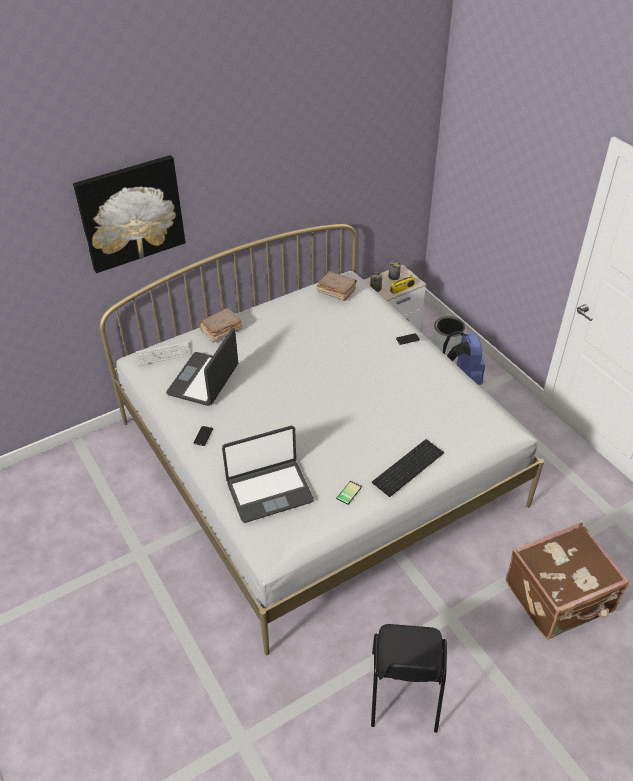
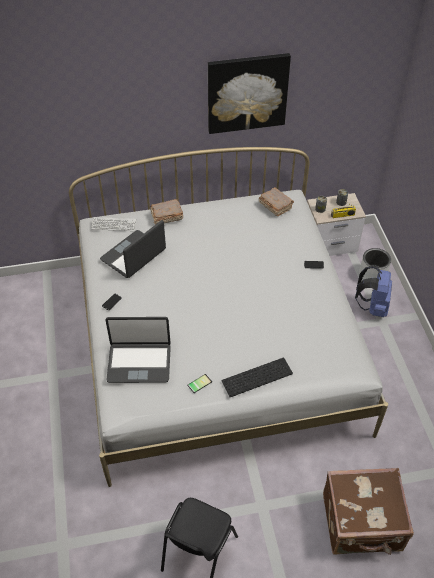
camera: 20 degrees right, 5 degrees up
(131, 213) = (102, 108): picture -> picture (247, 93)

